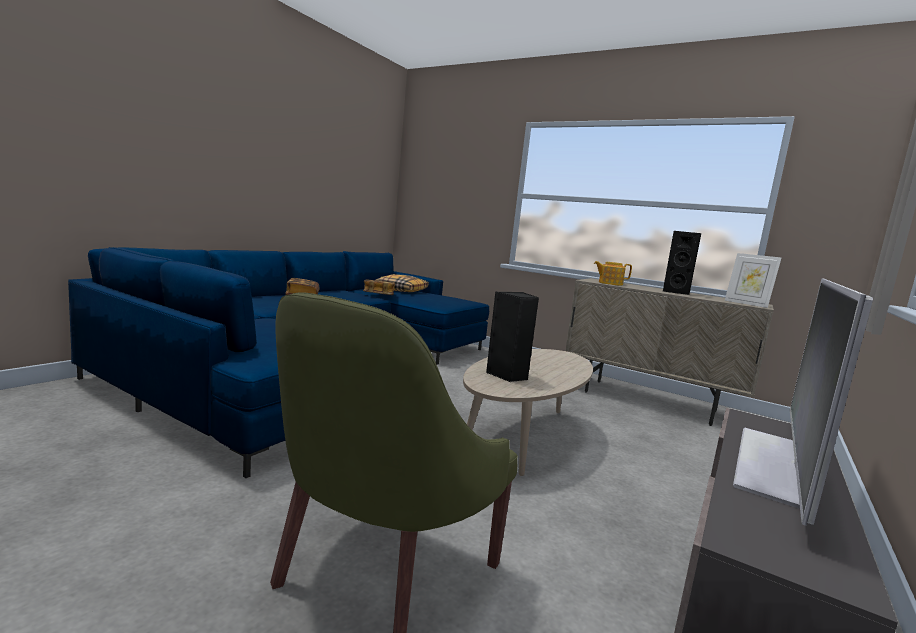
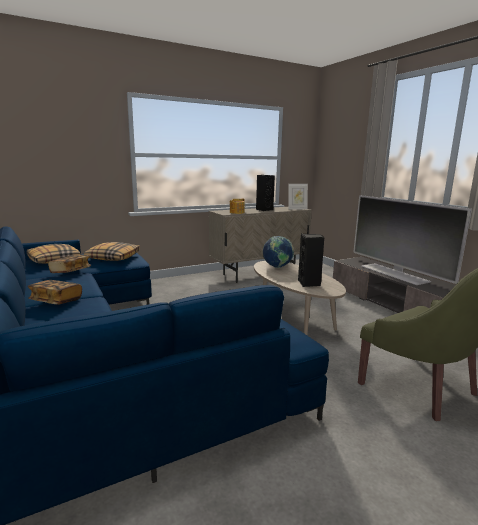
camera: 60 degrees left, 5 degrees up
(437, 300) = (113, 258): none -> pillow
(552, 359) = (277, 267): none -> globe

